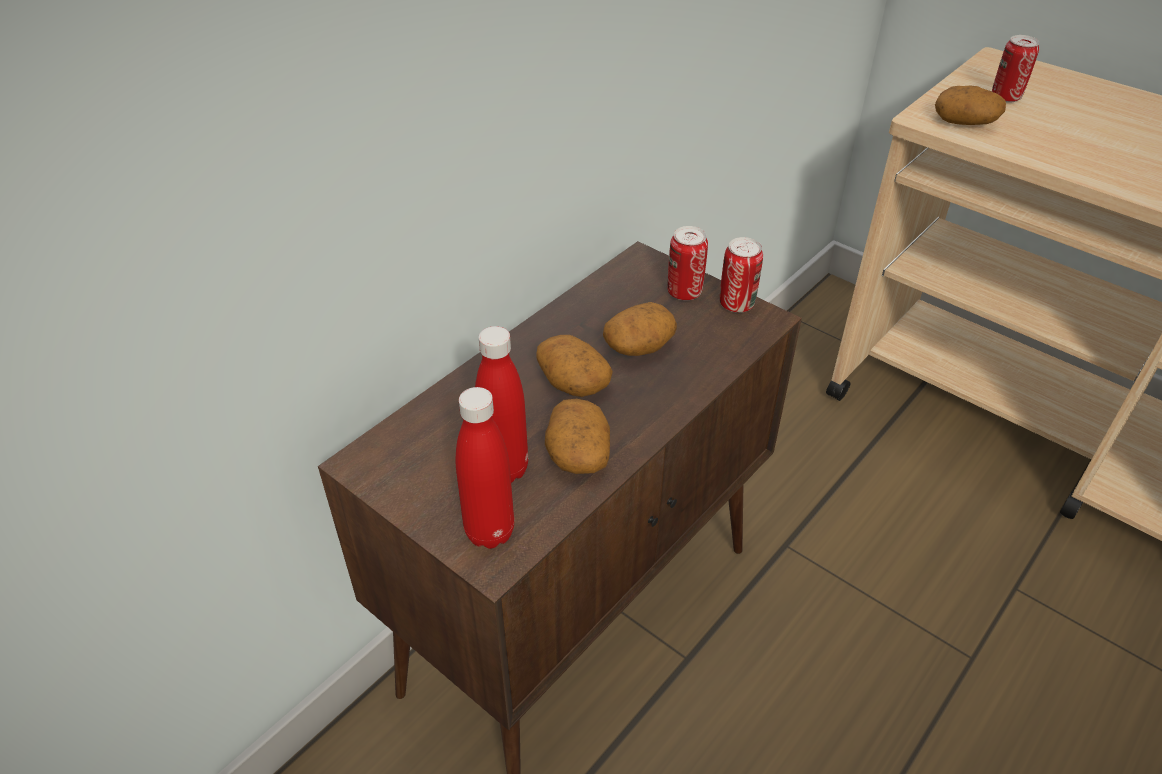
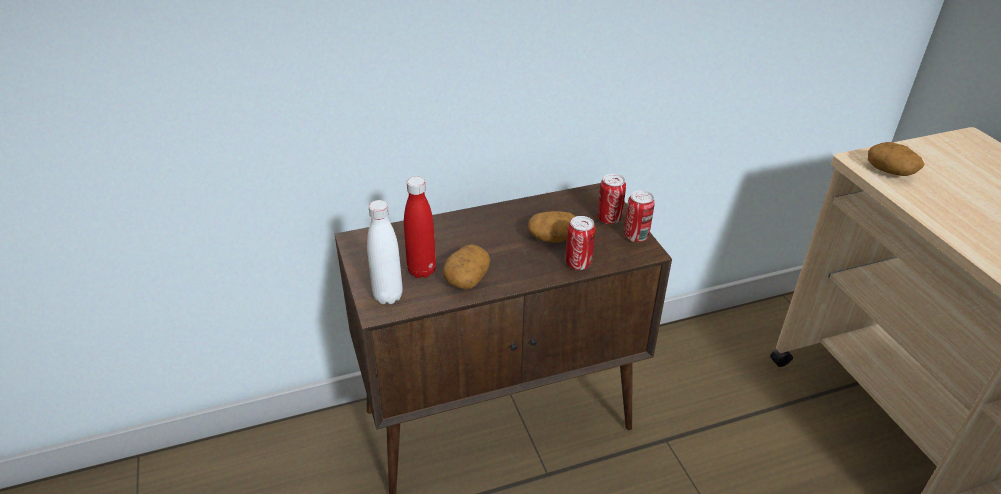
camera: 30 degrees right, 5 degrees down
(489, 532) = (388, 296): red bottle -> white bottle
(572, 382) = (497, 242): potato -> none
(1005, 97) = (946, 164): can -> can (578, 263)

